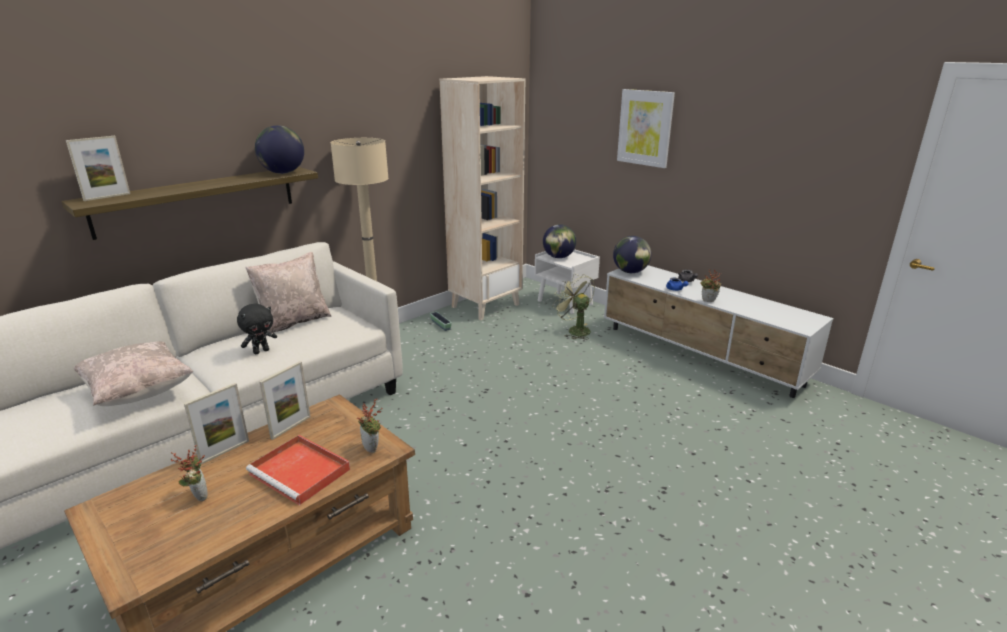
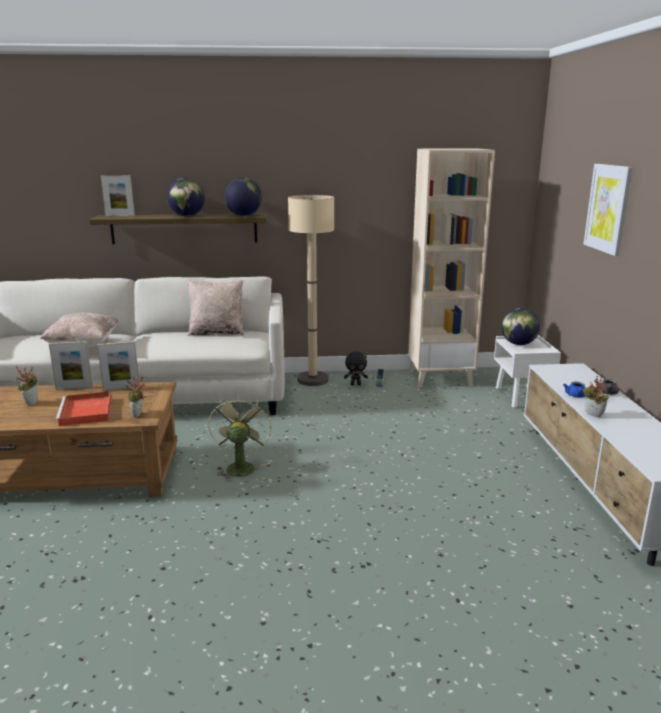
camera: 40 degrees right, 5 degrees down
(261, 351) = (170, 343): black plush toy -> black plush toy (356, 384)
(574, 330) = (493, 421): green fan -> green fan (240, 466)
(630, 272) = (557, 370): globe -> globe (187, 216)

